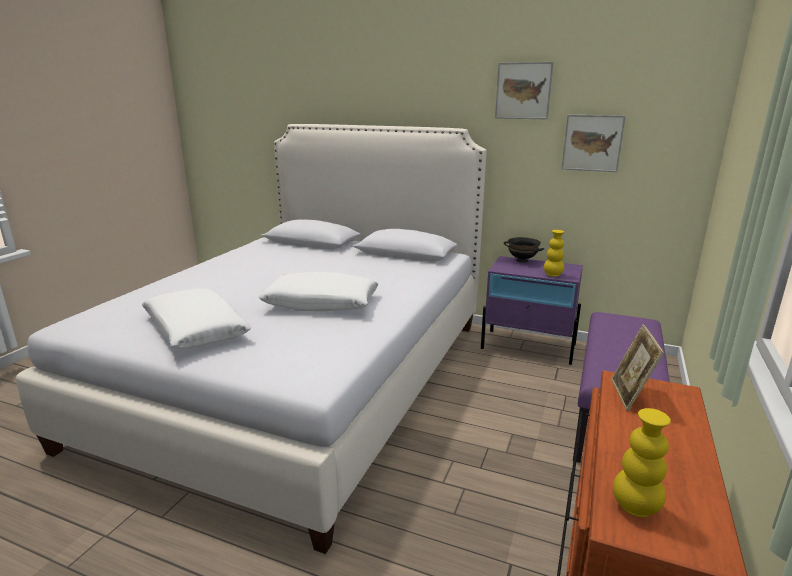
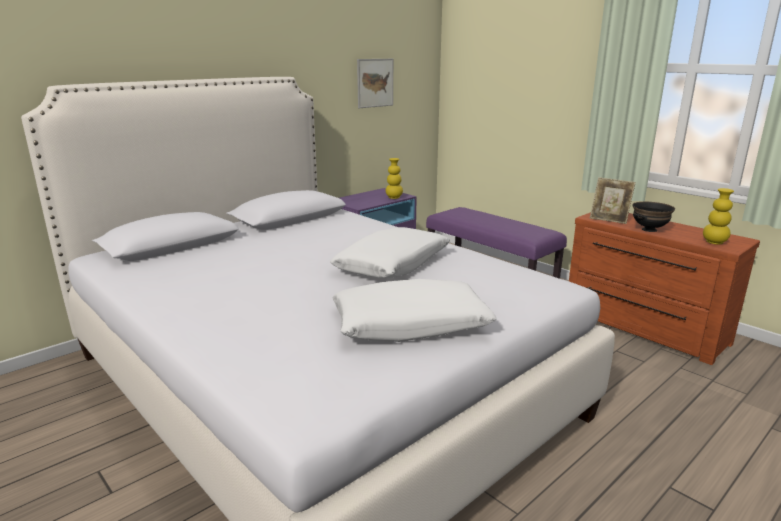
camera: 65 degrees left, 0 degrees up
(522, 260) = (350, 197): black bowl -> black bowl (649, 229)
(523, 91) = (323, 37): picture -> none

